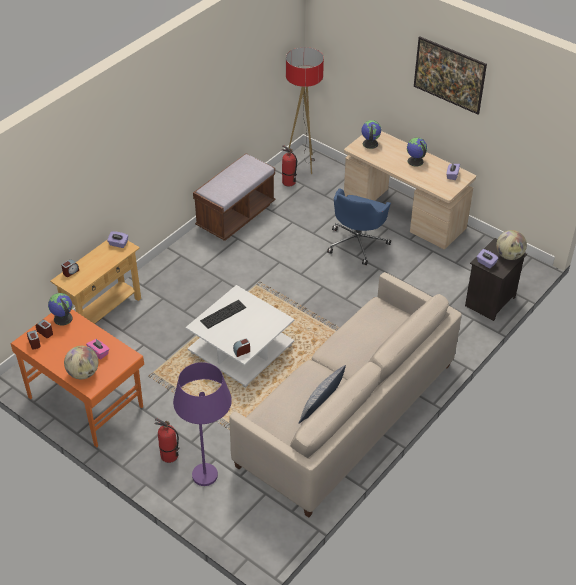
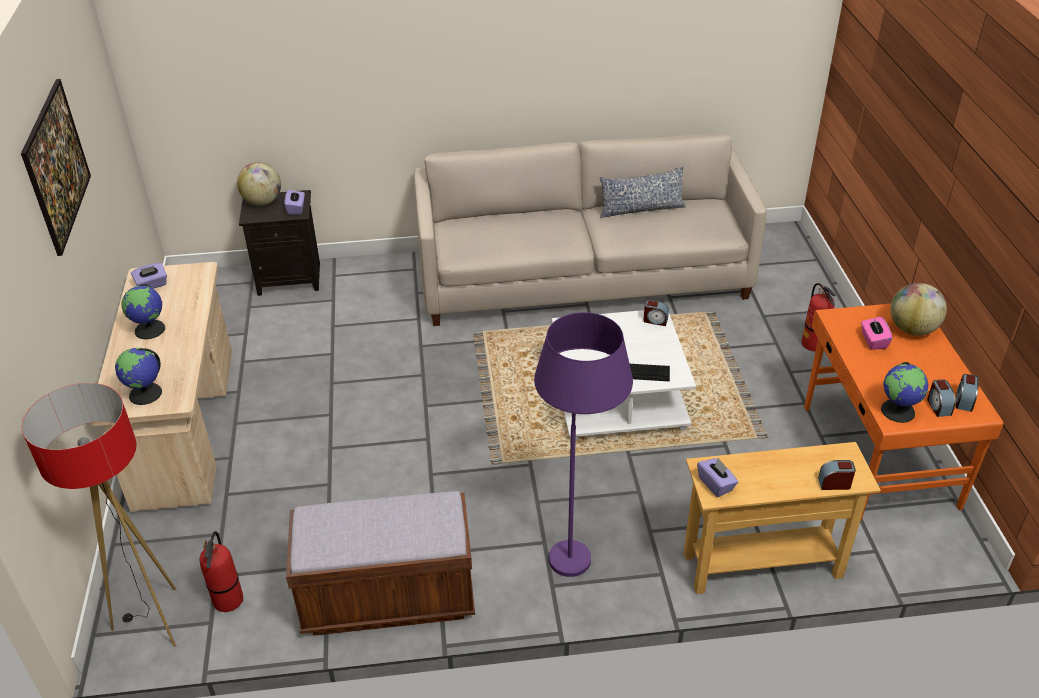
camera: 135 degrees left, 5 degrees down
(209, 486) = (791, 298): purple floor lamp -> purple floor lamp (577, 542)
(357, 243) = (301, 430): blue office chair -> none

